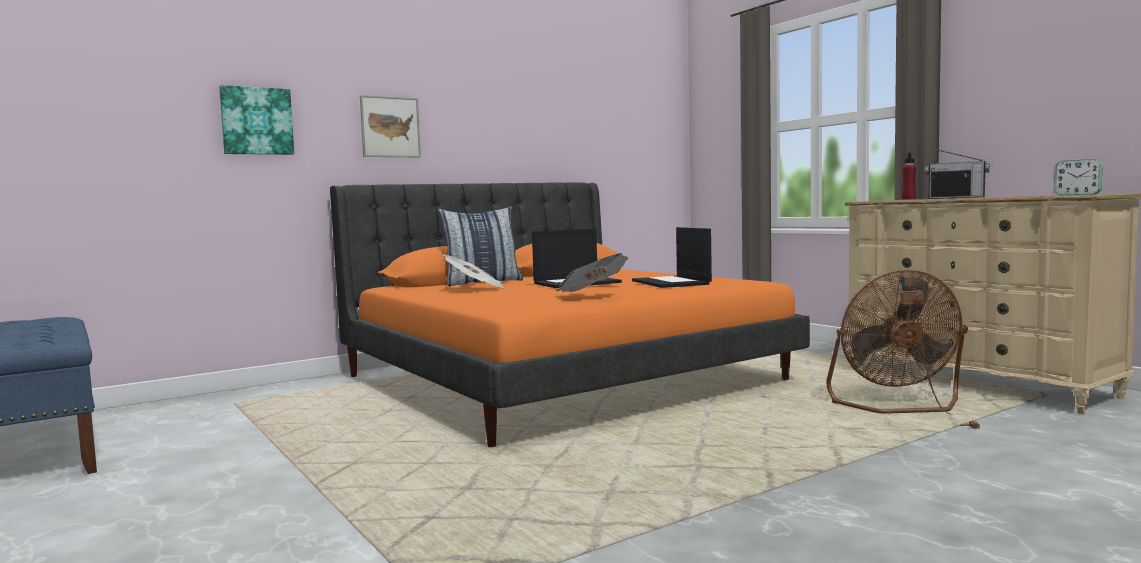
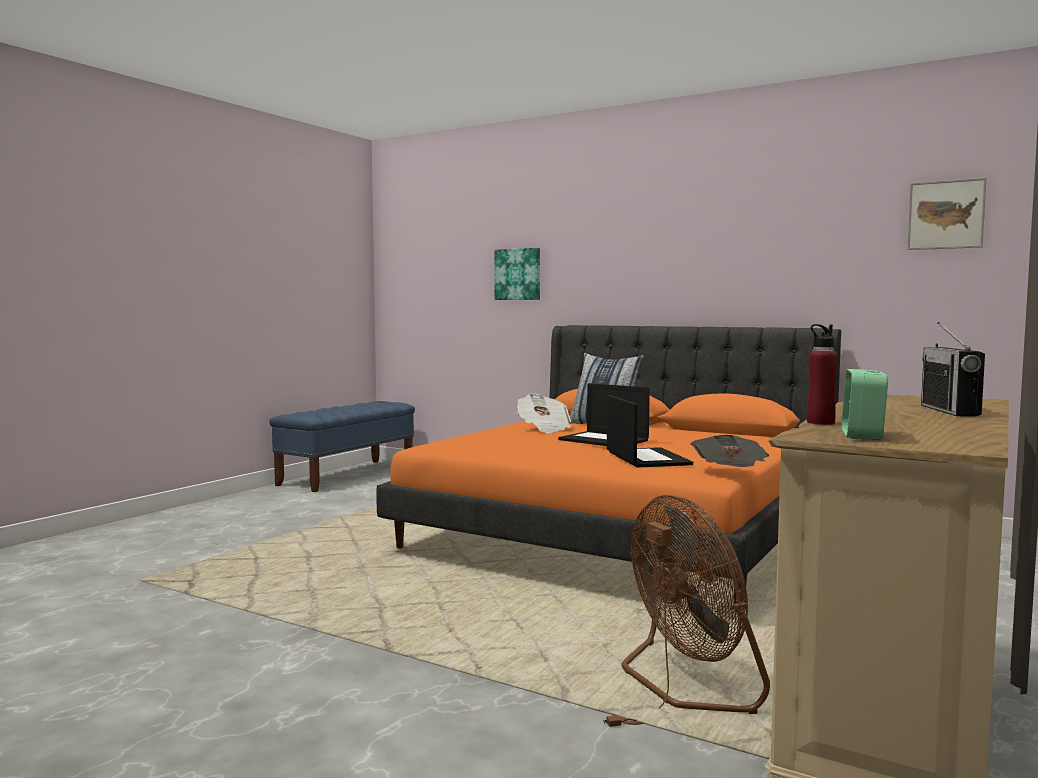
camera: 65 degrees right, 0 degrees up
(390, 127) = (616, 273): picture -> picture (946, 214)
(592, 294) = (506, 449): newspaper -> newspaper (730, 473)
(672, 282) = (646, 458): laptop -> laptop turned 120 degrees clockwise
(908, 199) = (992, 402): red bottle -> red bottle (820, 422)

